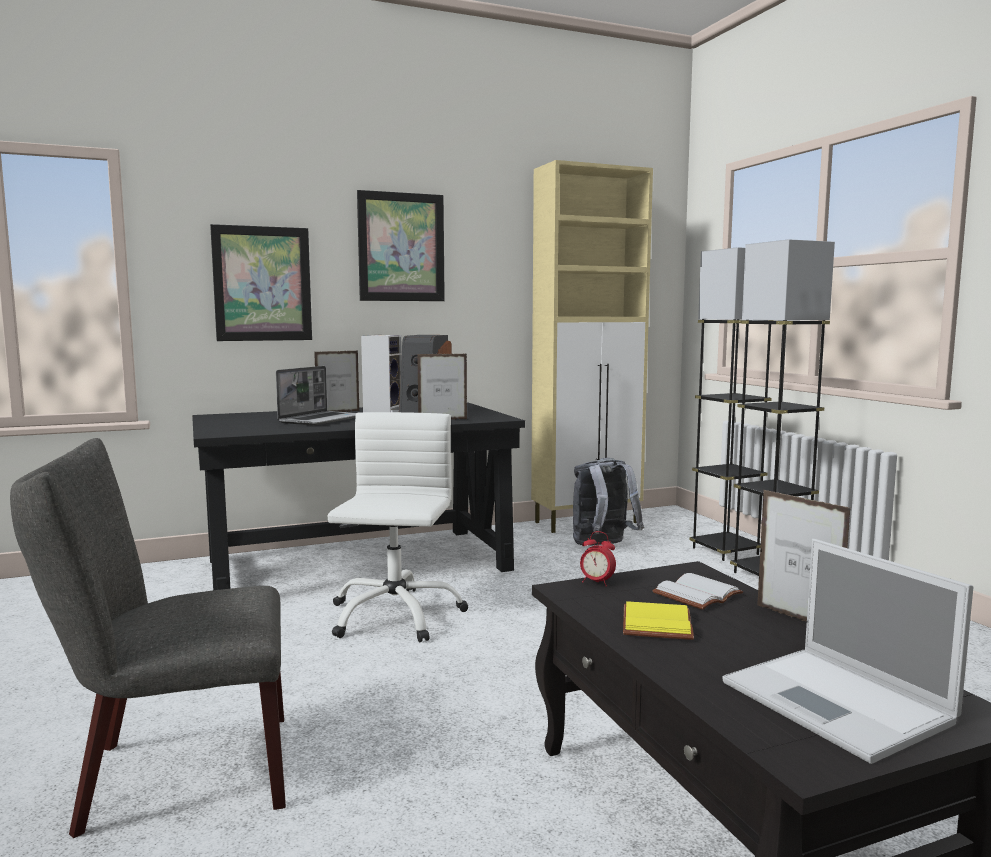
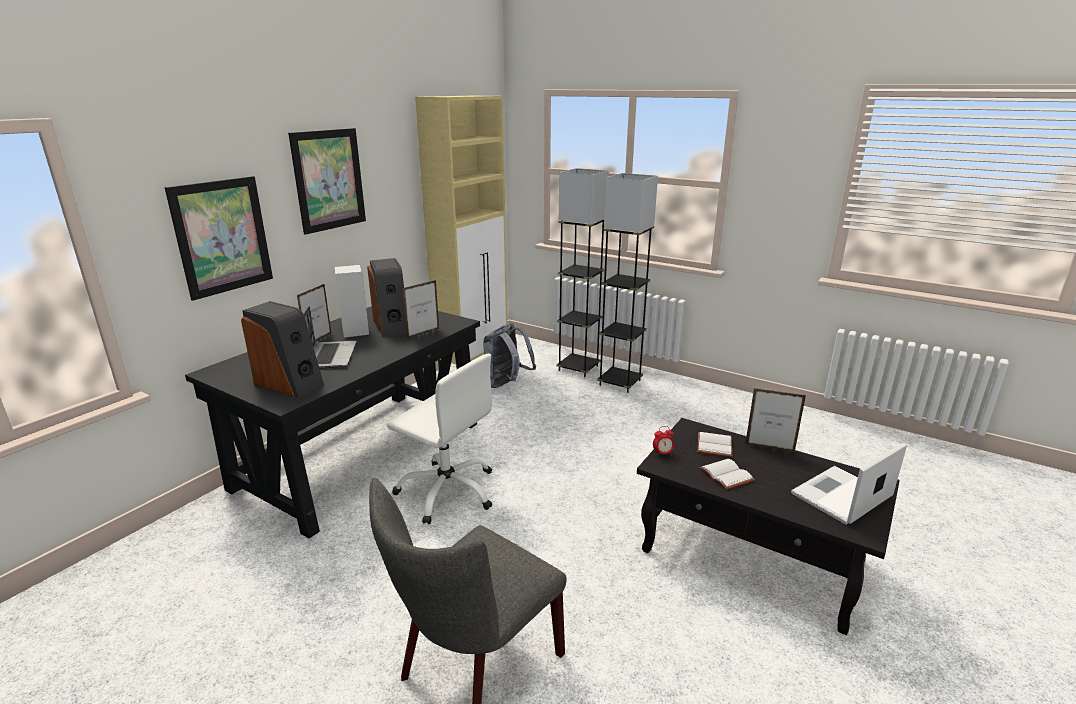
camera: 35 degrees left, 15 degrees up
(248, 427) = (290, 384): none -> speaker
(394, 615) = (447, 491): white office chair -> white office chair turned 150 degrees clockwise
(659, 624) = (728, 475): yellow book -> white book
(839, 703) = (840, 496): laptop -> laptop turned 120 degrees clockwise

